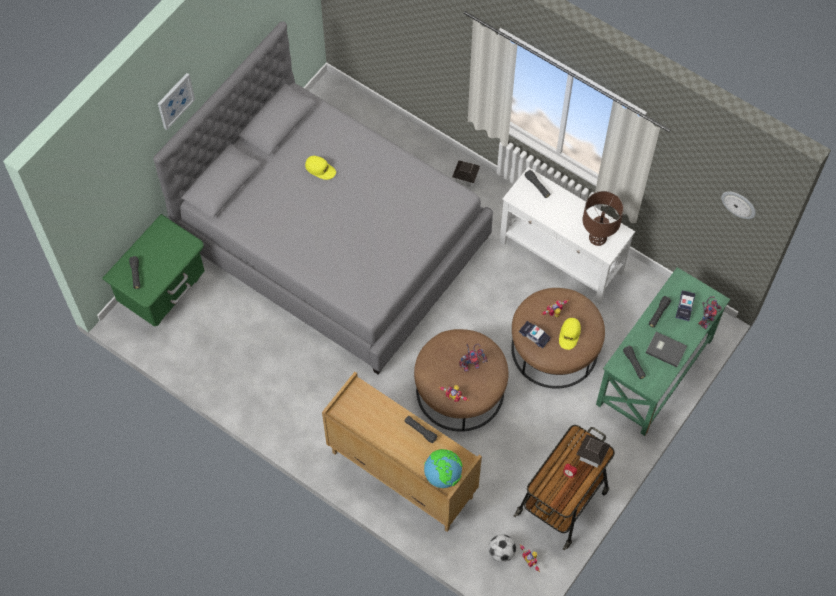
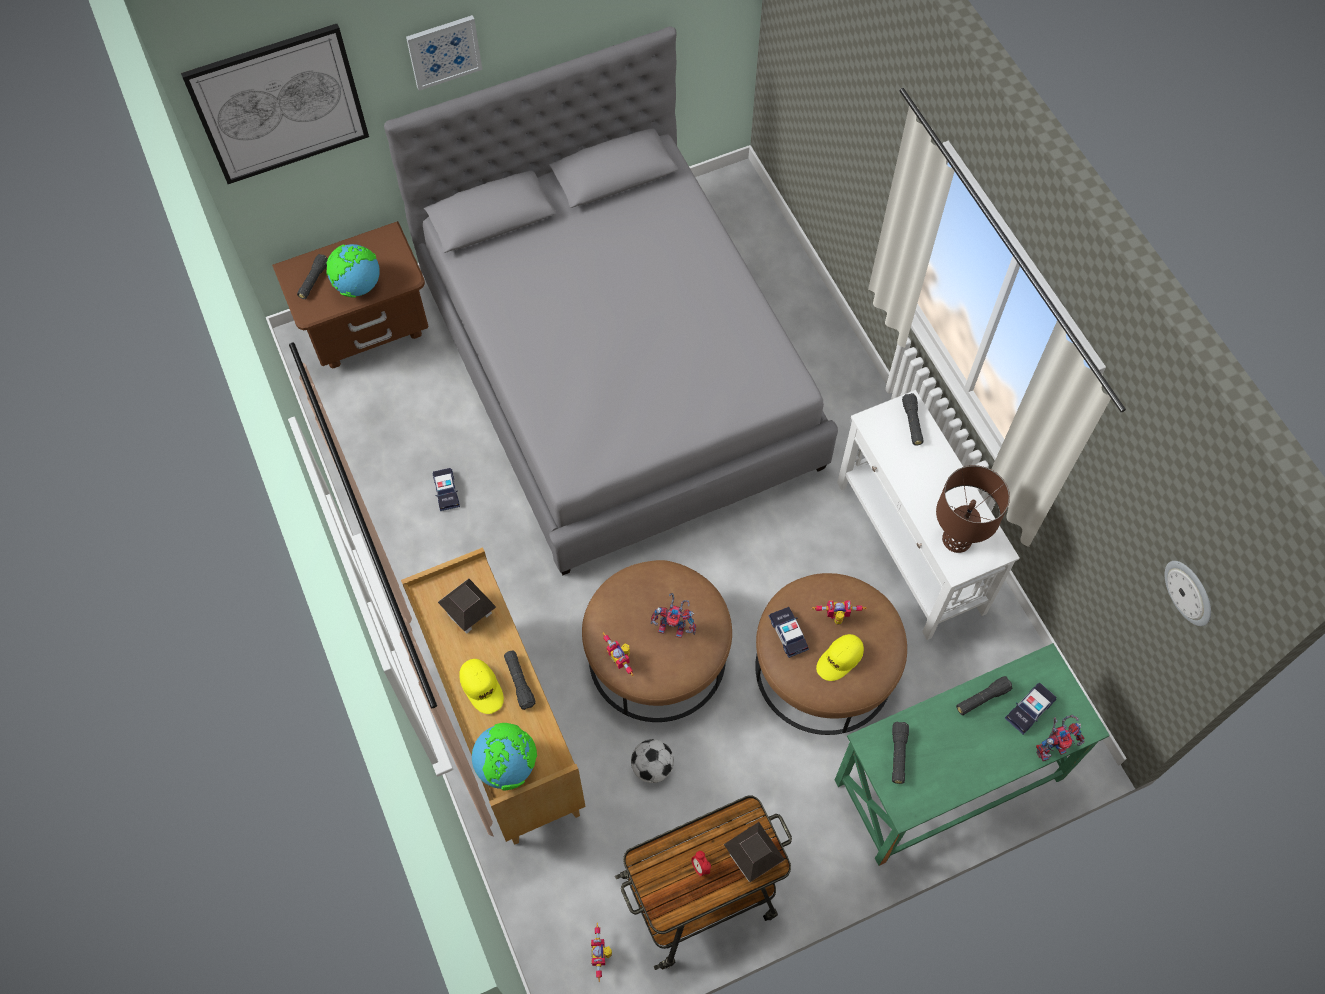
camera: 30 degrees right, 0 degrees up
(102, 177) = (279, 104): none -> picture
(165, 264) = (357, 286): none -> globe
(165, 293) = (369, 333): green nightstand -> brown nightstand
(278, 362) = (446, 491): none -> toy car
(320, 169) = (629, 258): yellow cap -> yellow cap (482, 687)
(465, 178) = (843, 376): toy house -> toy house (469, 613)
(501, 552) = (569, 918): football -> football (652, 767)
(665, 349) = (961, 758): grey book -> none

